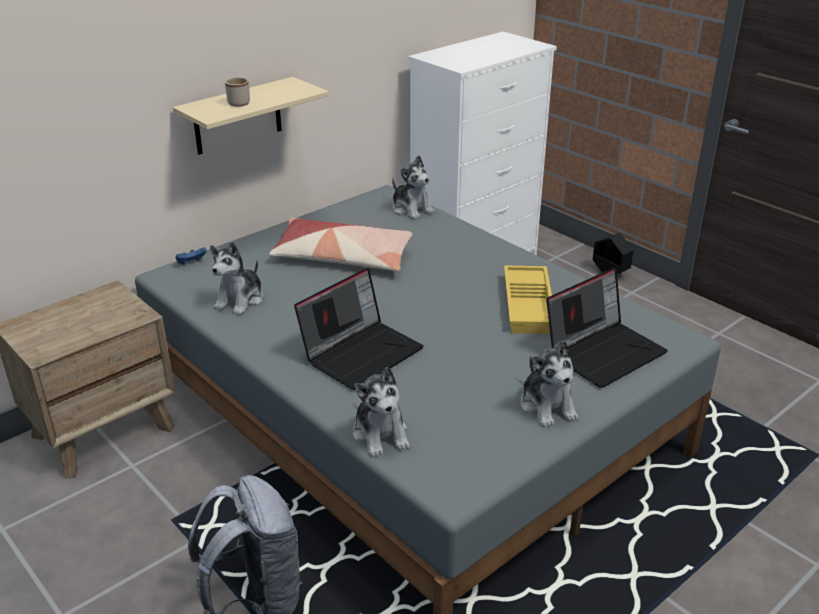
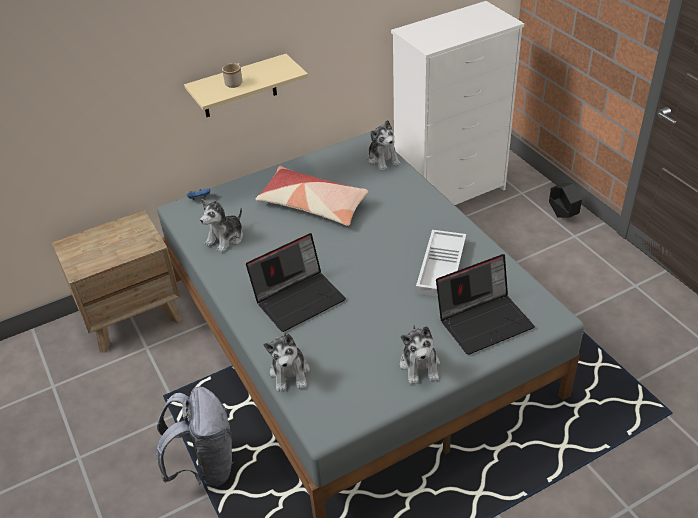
camera: 15 degrees right, 10 degrees up
(529, 305) = (442, 268): yellow tray -> white tray

